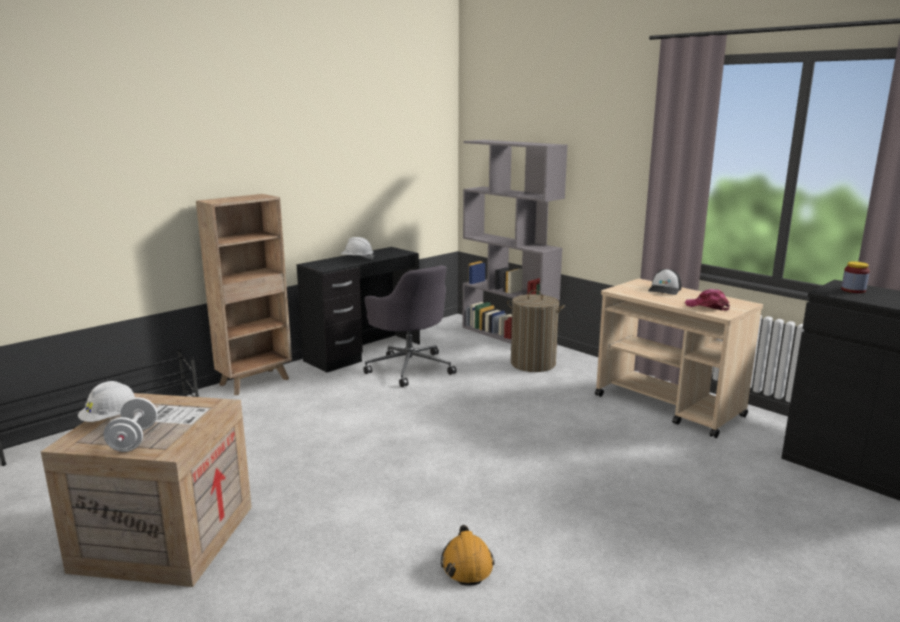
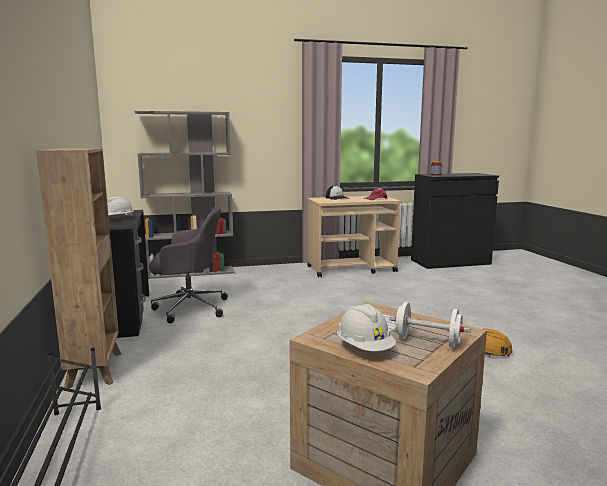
camera: 60 degrees left, 5 degrees down
(533, 363) = (248, 278): laundry basket -> none

